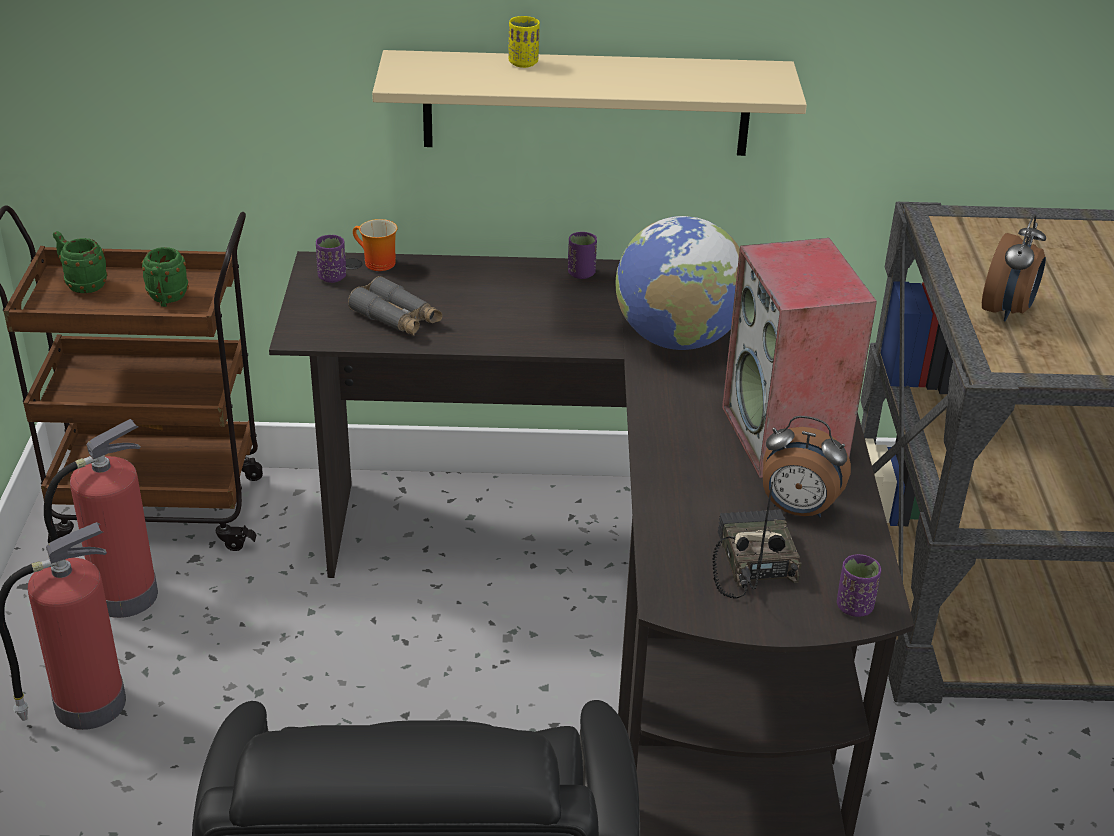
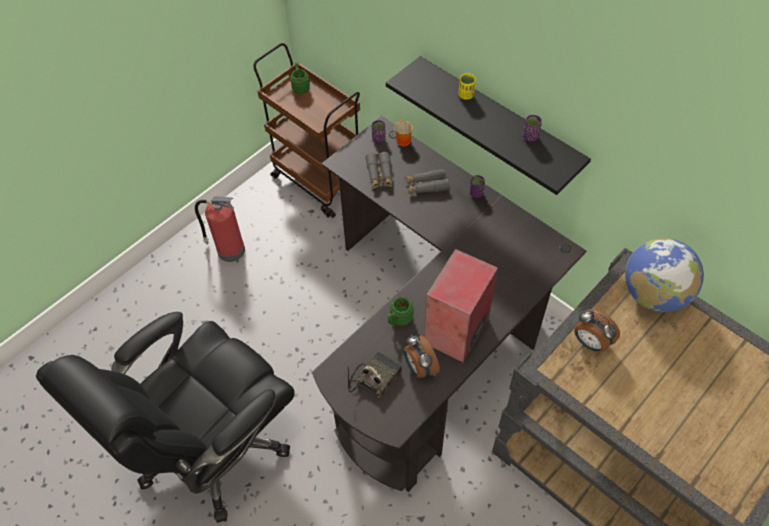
camera: 45 degrees right, 20 degrees up
(121, 597) = (275, 212): fire extinguisher -> none
(166, 299) = (320, 112): green mug -> green mug (399, 320)
(492, 298) = (426, 186): none -> grey binoculars
(586, 103) = (498, 123): beige shelf -> black shelf
(677, 339) = (473, 253): globe -> globe (653, 294)
(854, 607) = (387, 424): purple cup -> purple cup (530, 136)
(1007, 311) = (590, 342): alarm clock -> alarm clock turned 60 degrees clockwise

